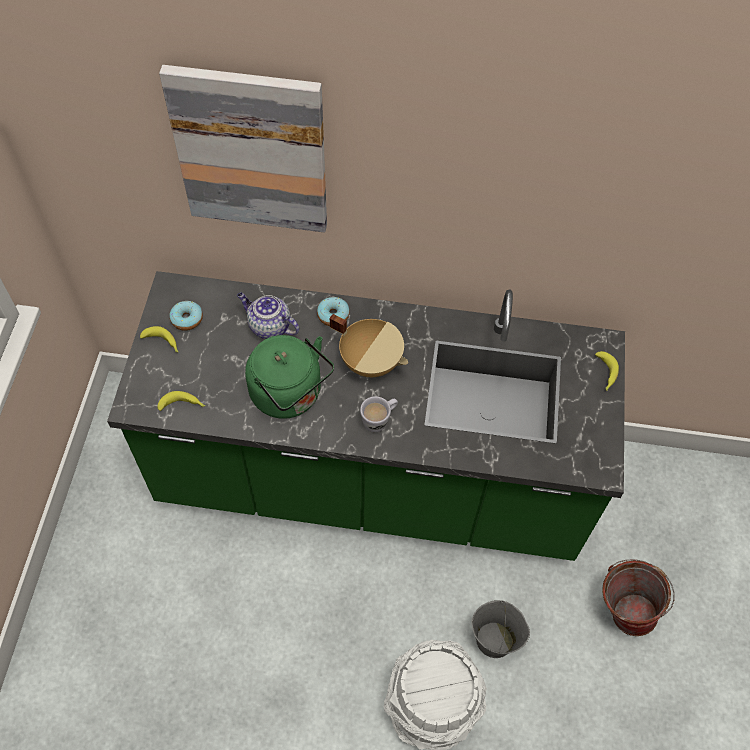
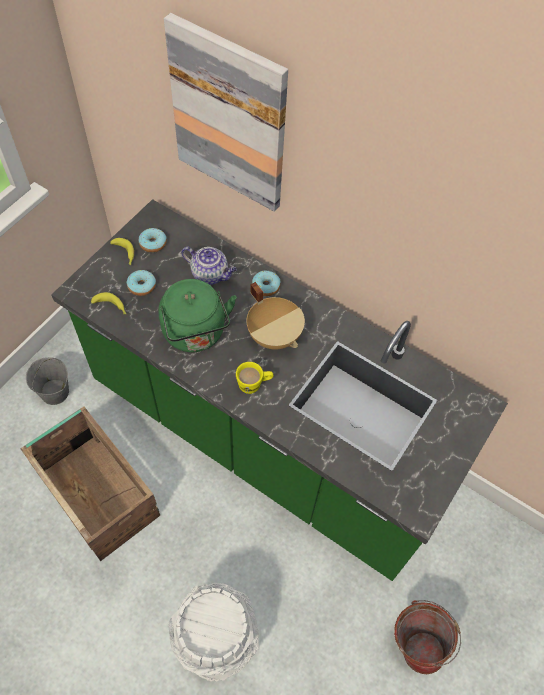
camera: 25 degrees right, 0 degrees up
(202, 369) = (142, 286): none -> donut
(223, 621) = (97, 492): none -> crate
(268, 326) = (210, 274): teapot -> teapot turned 150 degrees clockwise
(379, 420) = (254, 385): white mug -> yellow mug
(495, 640) = (295, 612): grey bucket -> grey bucket (55, 392)
(605, 374) = (468, 432): banana -> none

